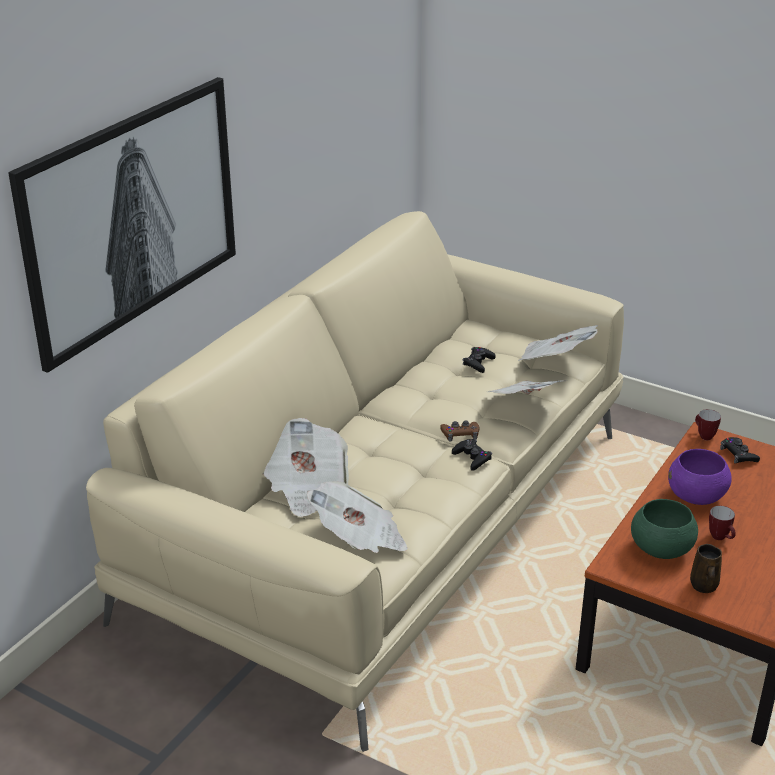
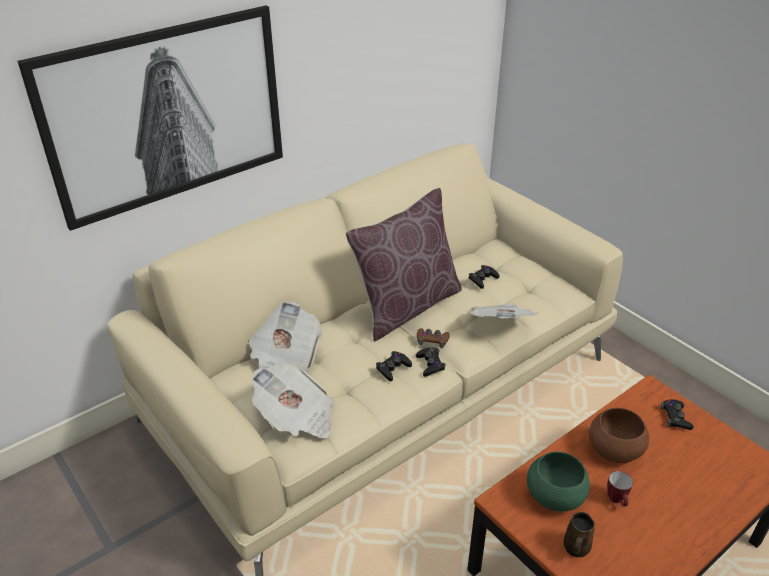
camera: 20 degrees right, 5 degrees up
(410, 407) = (406, 306): none -> brown pillow
(434, 470) = (393, 368): none -> black game controller
(555, 361) = (548, 291): newspaper -> none
(696, 497) = (614, 451): purple bowl -> brown bowl
(703, 436) = (651, 390): mug -> none

